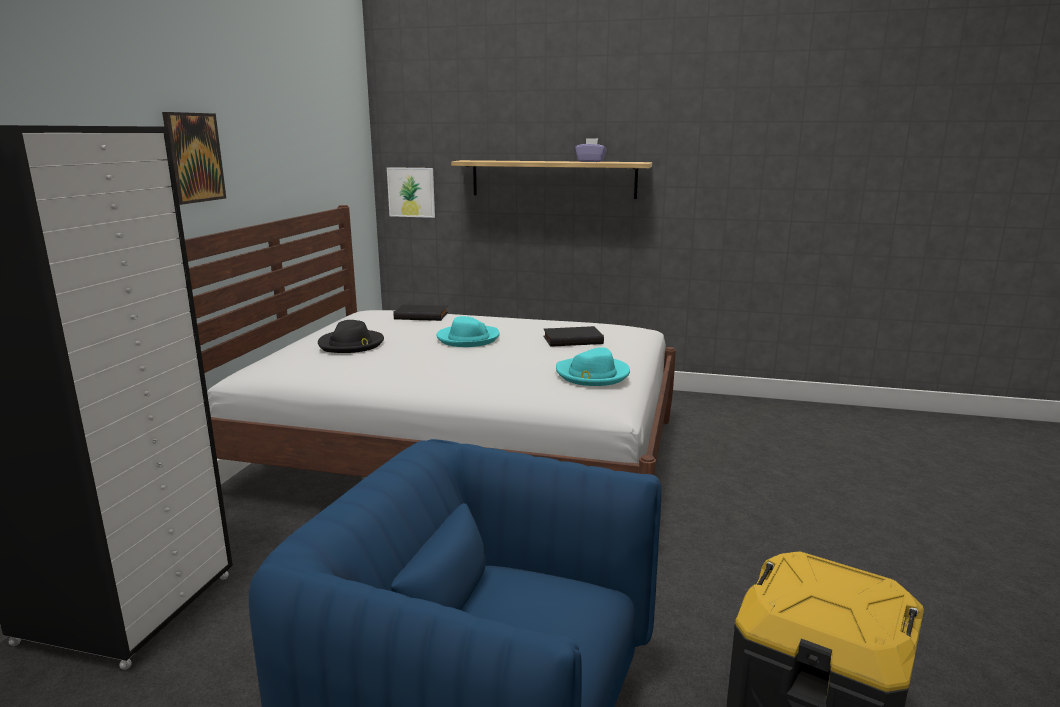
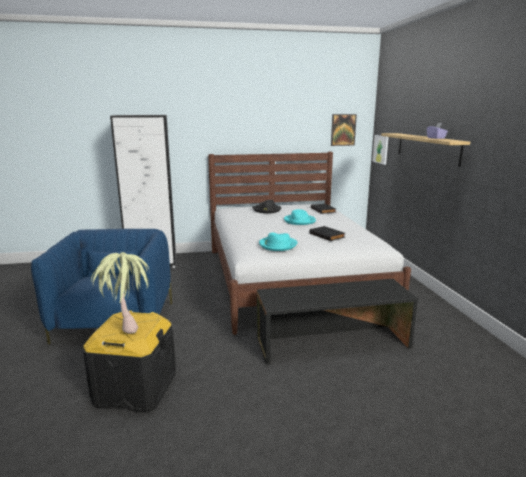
camera: 65 degrees right, 0 degrees up
(193, 157) = (233, 125): picture -> picture (343, 130)
(710, 484) = (333, 341): none -> black bench
(828, 594) = (127, 324): none -> potted plant

